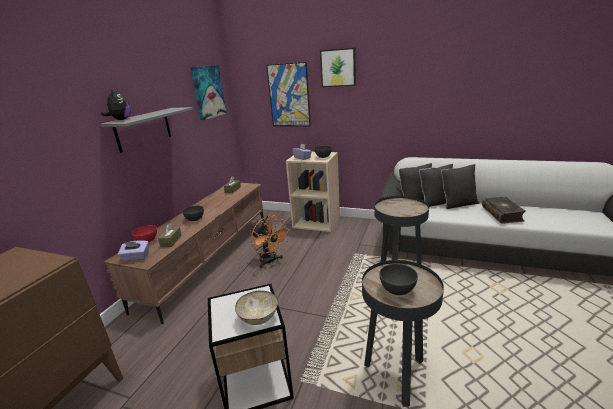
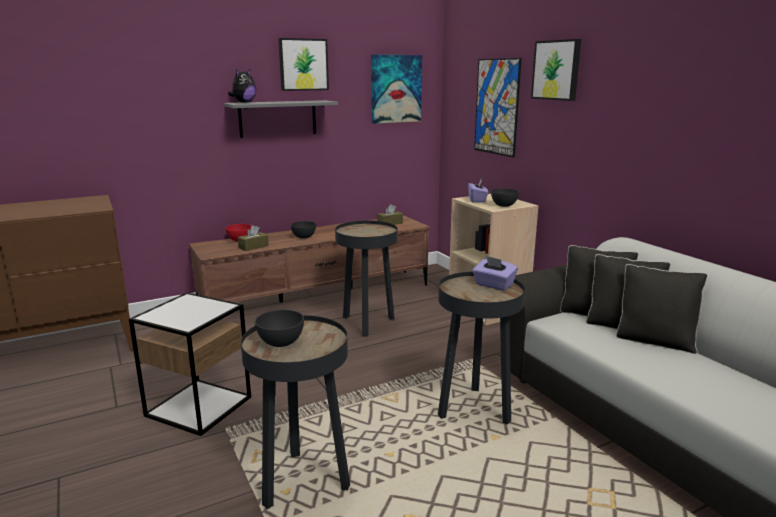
camera: 40 degrees right, 5 degrees down
(136, 257) = (210, 249): purple tissue box -> purple tissue box (493, 285)
(151, 80) = (303, 64): none -> picture
(258, 317) = (185, 320): bowl -> none
(270, 261) = (367, 324): orange fan -> black side table
(502, 214) = (698, 380): book -> none

